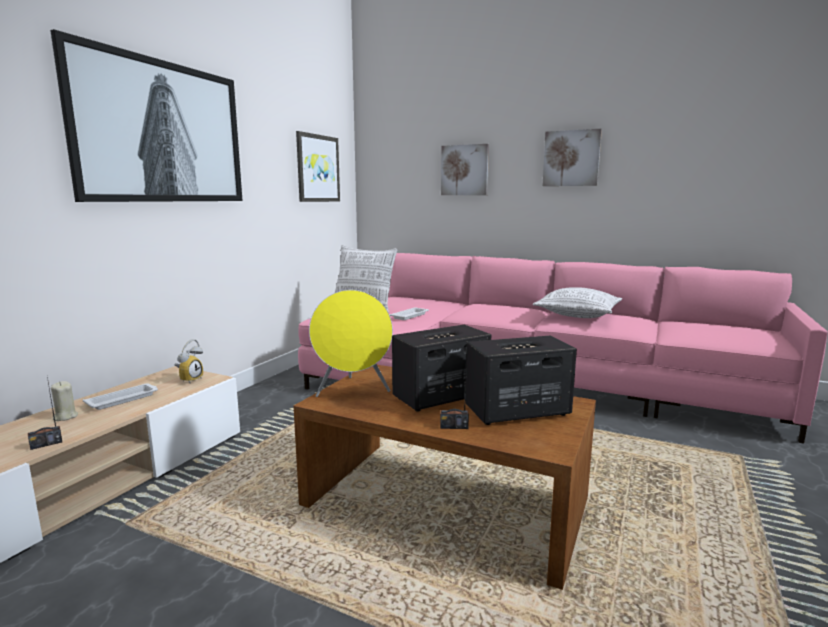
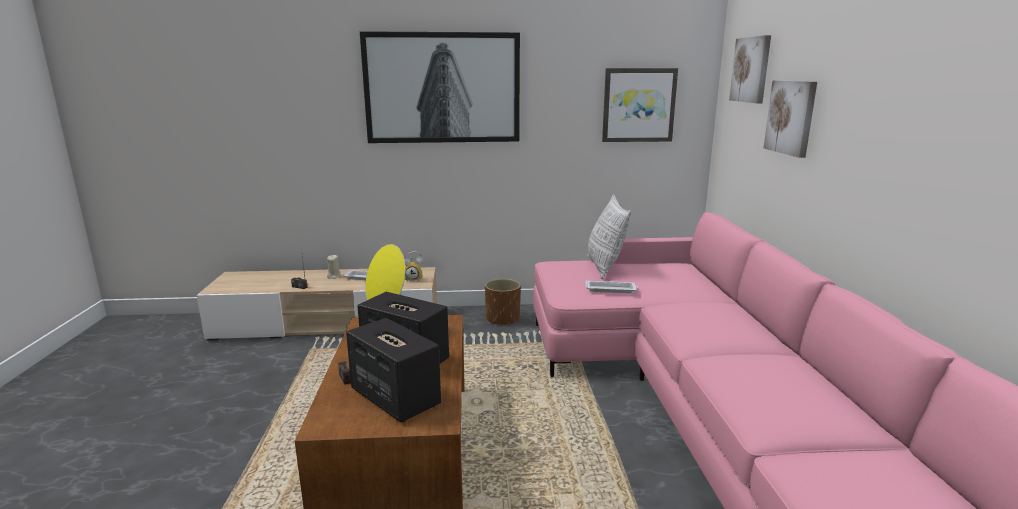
camera: 60 degrees right, 5 degrees up
(269, 398) = (502, 319): none -> brown planter
(571, 158) = (900, 117): picture -> picture (751, 69)
(578, 314) = (762, 369): pillow -> none

